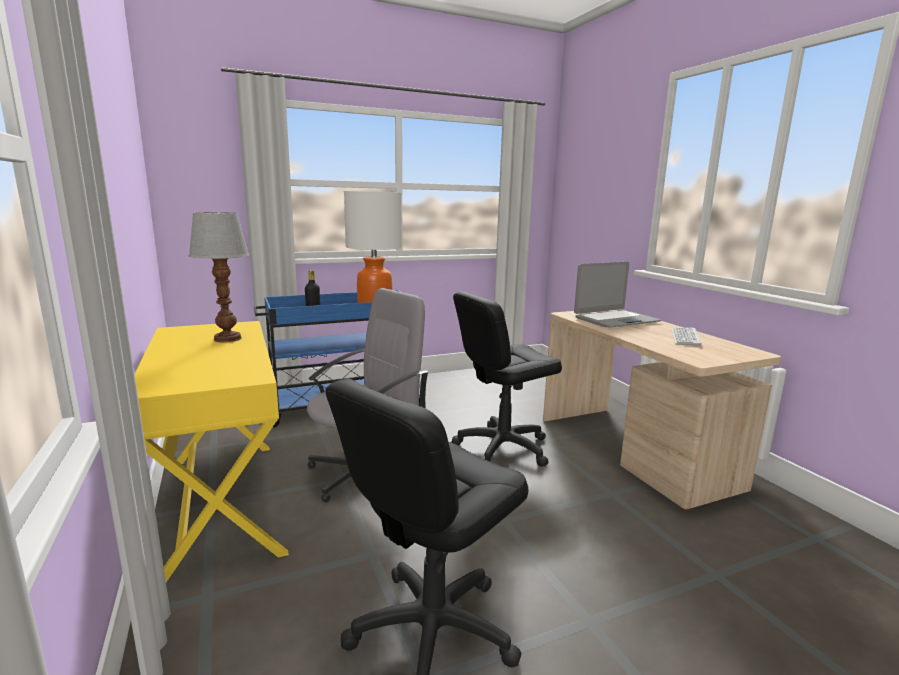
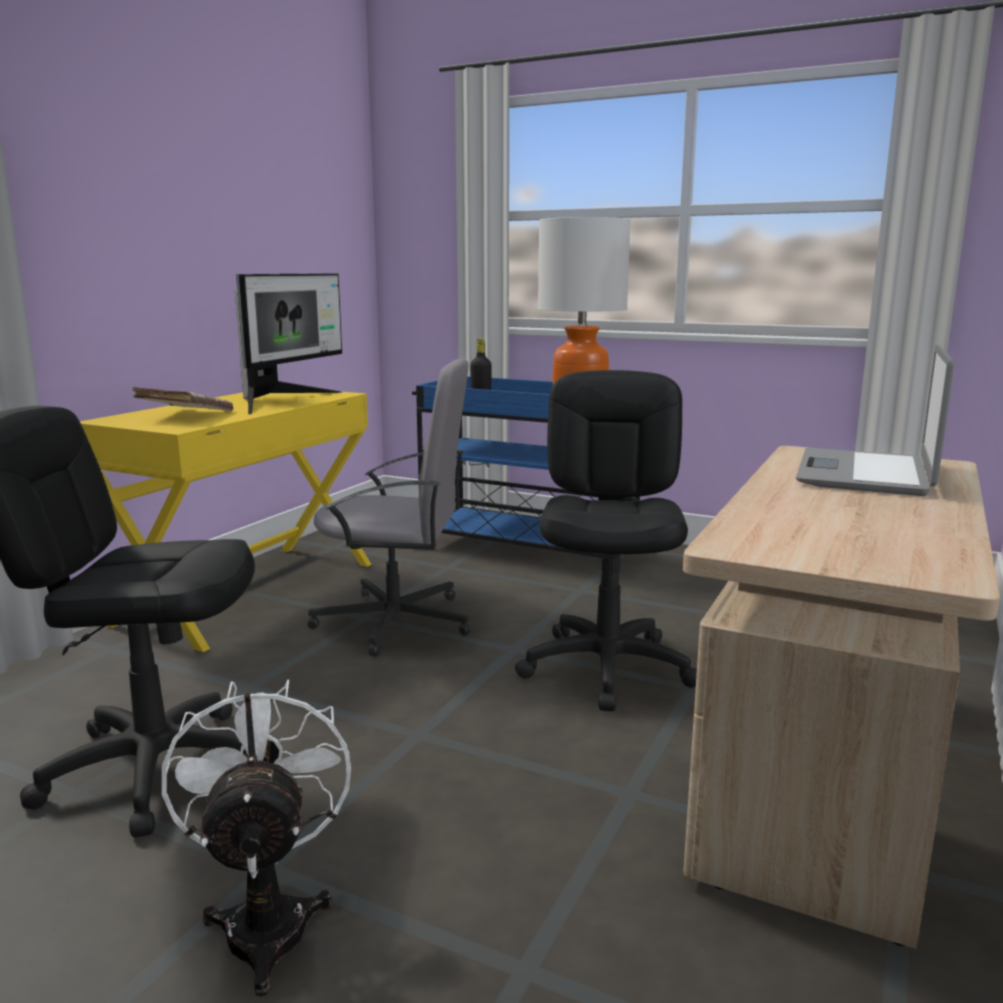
camera: 50 degrees right, 0 degrees up
(208, 367) = (186, 416): none -> beige book
(227, 338) = (282, 401): table lamp -> monitor
(502, 448) = (607, 668): black office chair -> black office chair turned 75 degrees clockwise
(616, 320) = (866, 474): laptop -> laptop turned 90 degrees clockwise
(636, 637) = (268, 919): none -> white fan
(685, 337) = (891, 521): keyboard -> none

